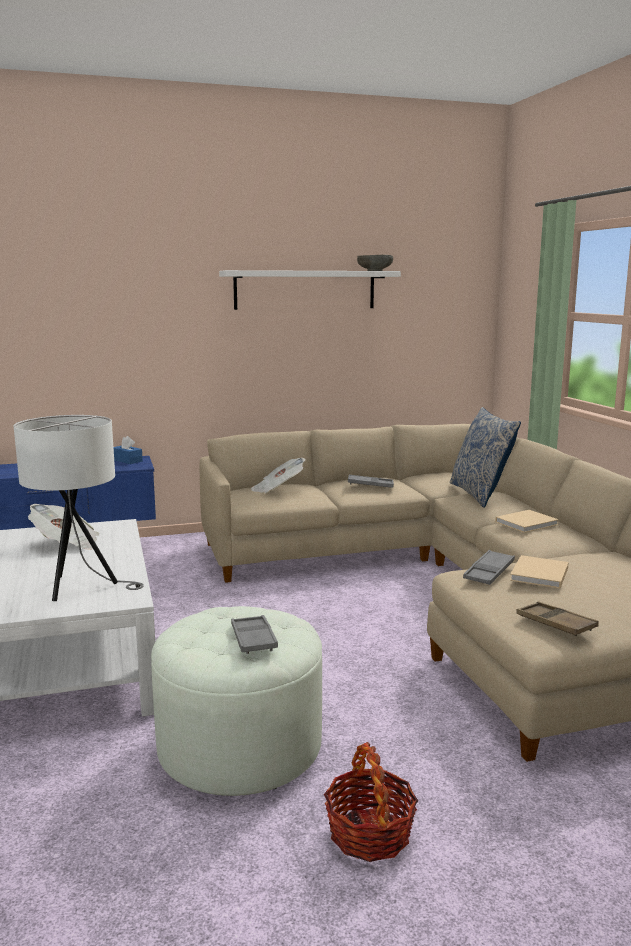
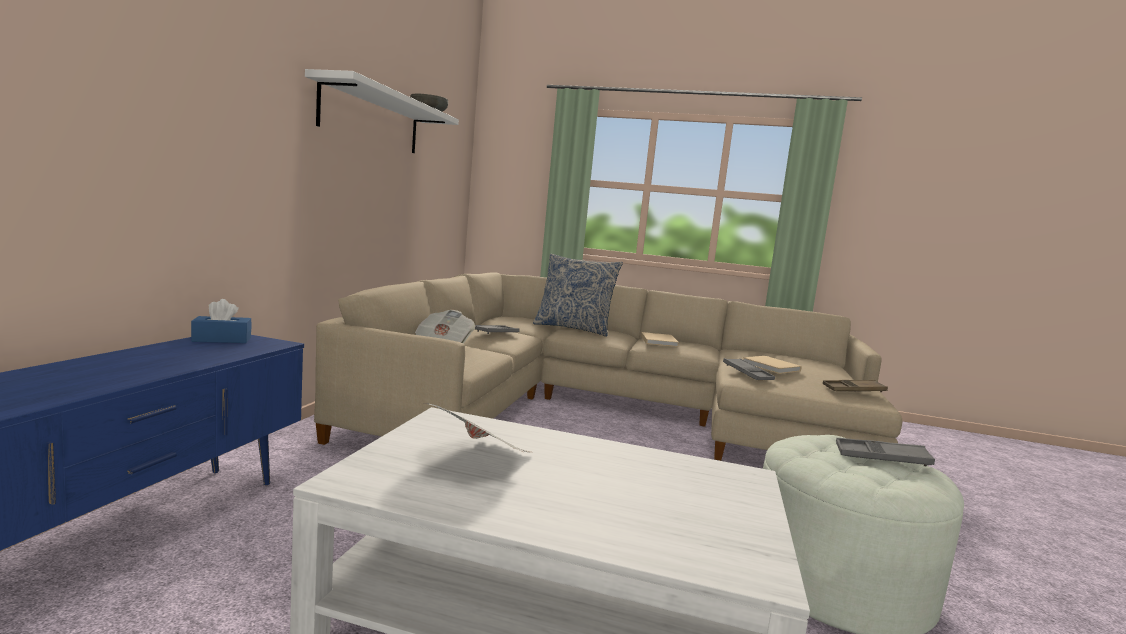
camera: 60 degrees left, 5 degrees down
(81, 588) = (686, 489): white table lamp -> none
(369, 834) = (983, 573): basket -> none

